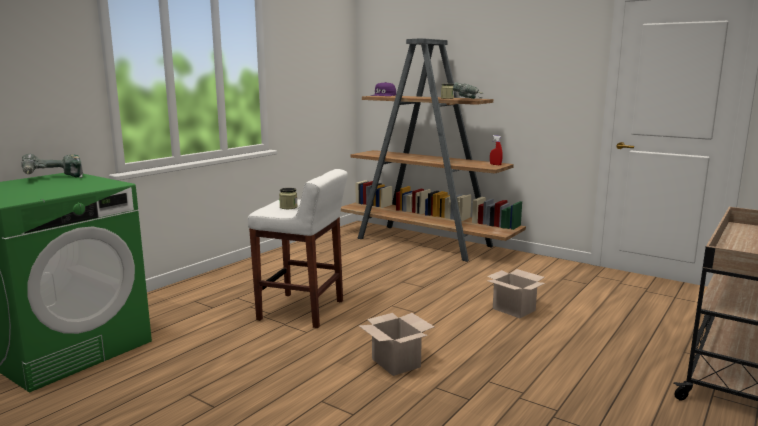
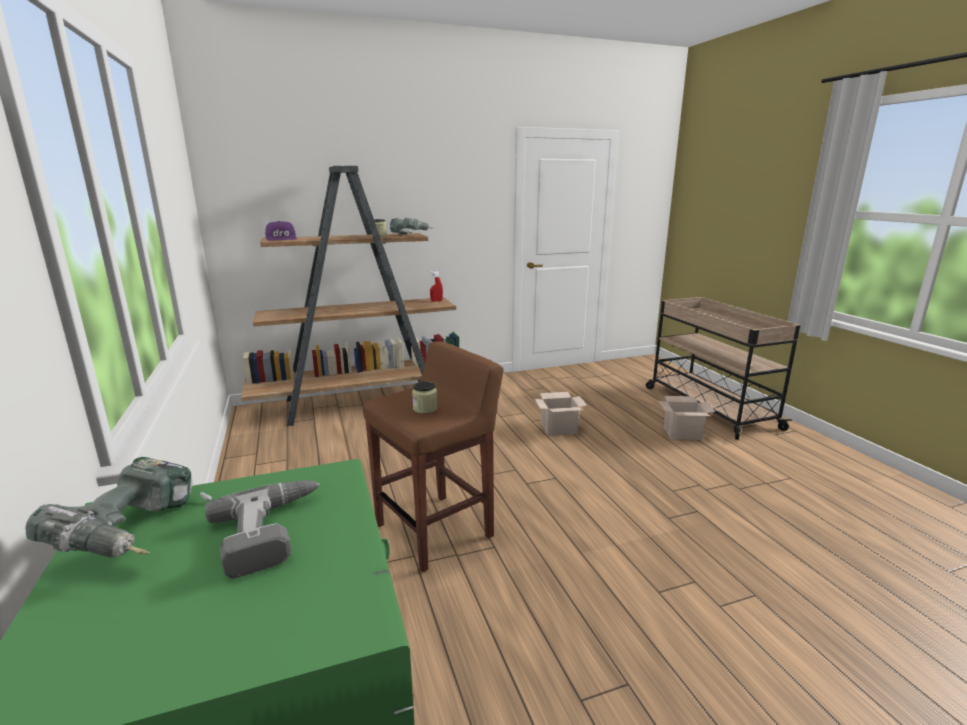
camera: 55 degrees left, 5 degrees up
(63, 187) = (273, 532): none -> power drill
(302, 311) = (436, 530): white stool -> brown stool
(397, 363) = (611, 519): cardboard box -> cardboard box (683, 433)

